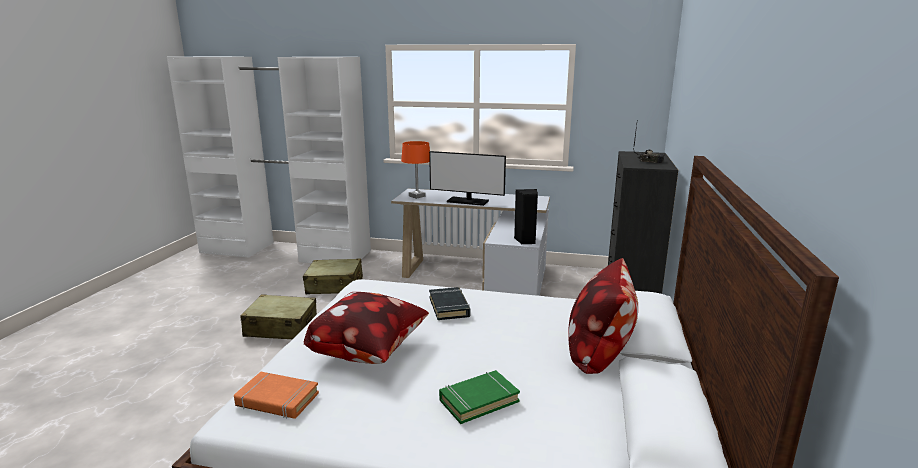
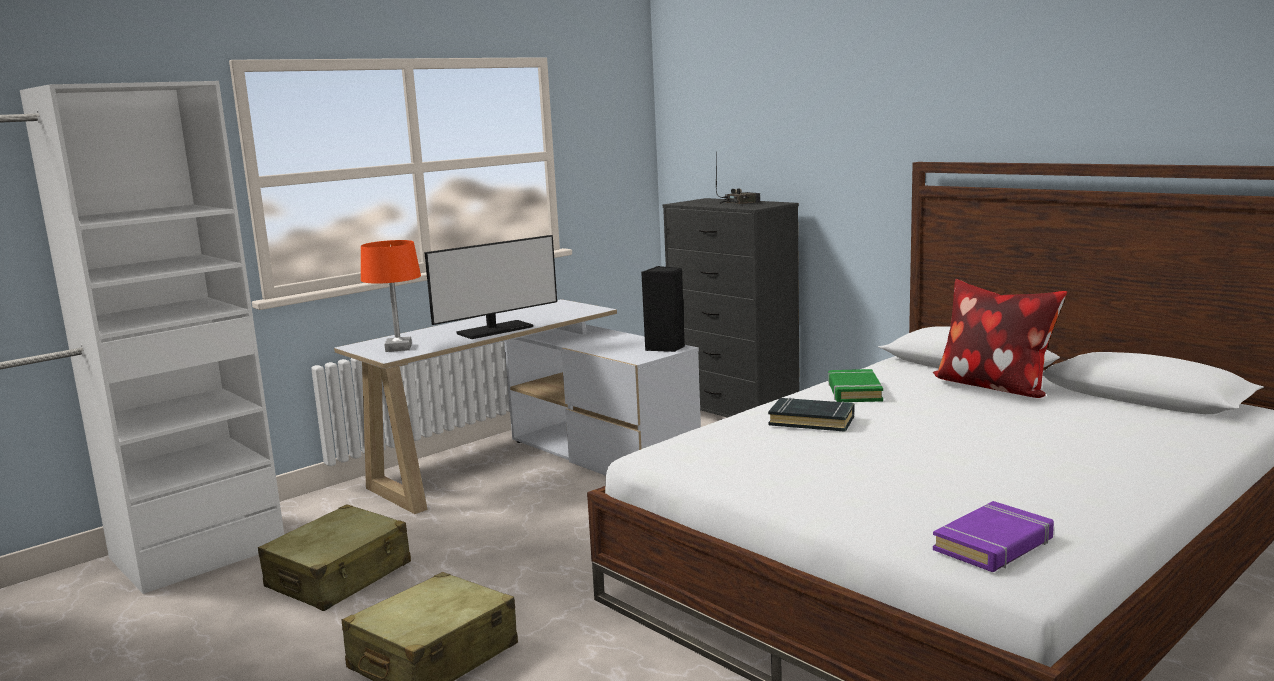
camera: 55 degrees left, 5 degrees down
(277, 400) = (994, 545): orange book -> purple book
(370, 352) = (898, 479): pillow -> none
(478, 400) = (1064, 447): green book -> green book (854, 391)

